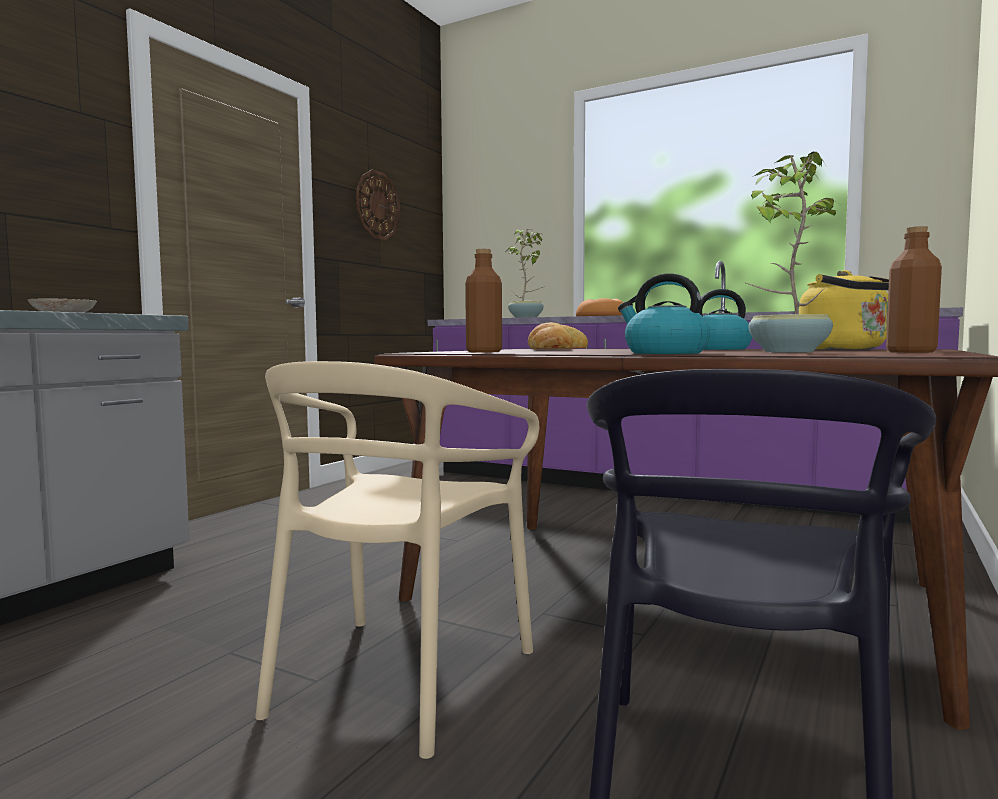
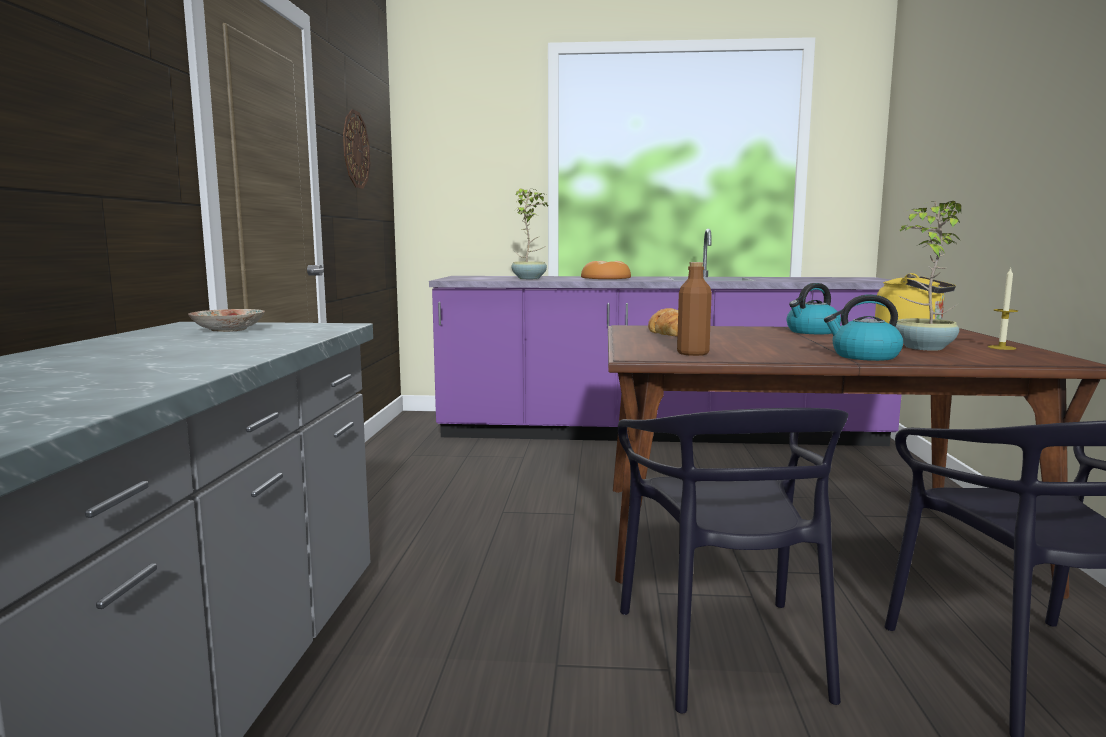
camera: 25 degrees left, 5 degrees up
(399, 678) = (725, 650): beige chair -> black chair
(910, 352) = (1001, 347): brown bottle -> candle

